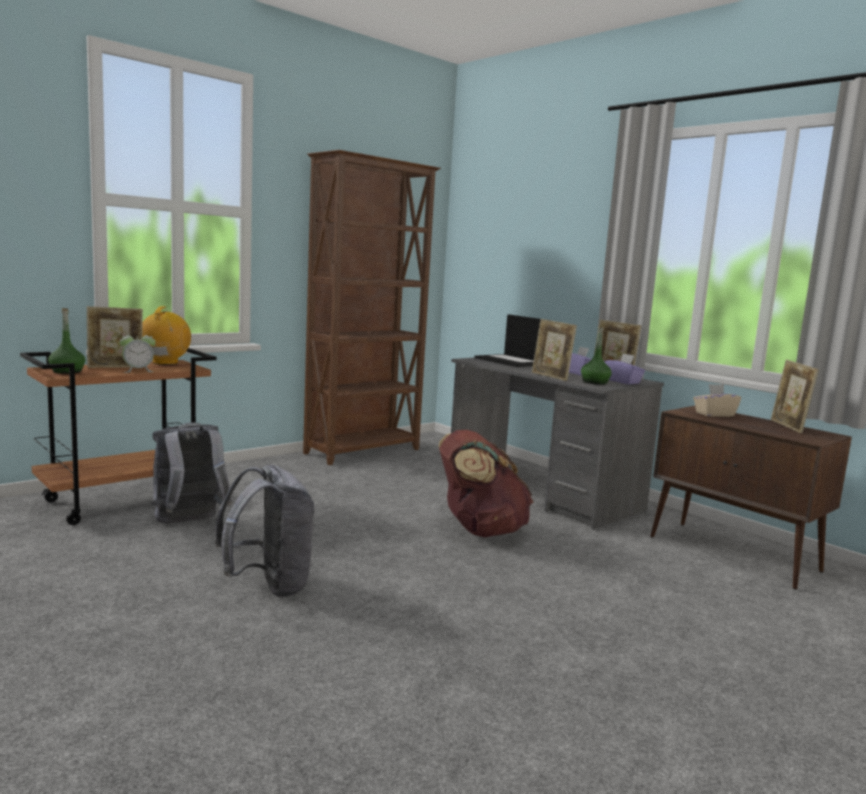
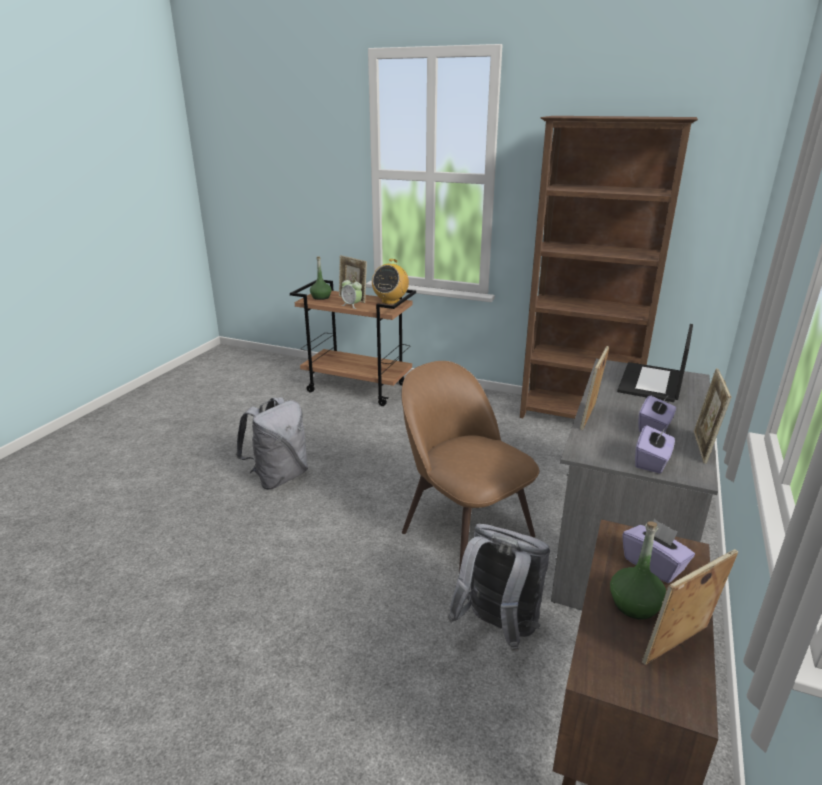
camera: 65 degrees right, 15 degrees up
(165, 363) = (390, 301): radio -> radio turned 135 degrees clockwise
(189, 523) = (346, 417): grey backpack -> grey backpack (497, 628)
(479, 530) = (463, 530): brown backpack -> brown chair
(594, 382) = (604, 446): green bottle -> green bottle (634, 604)
(714, 414) = (653, 564): beige tissue box -> purple tissue box

